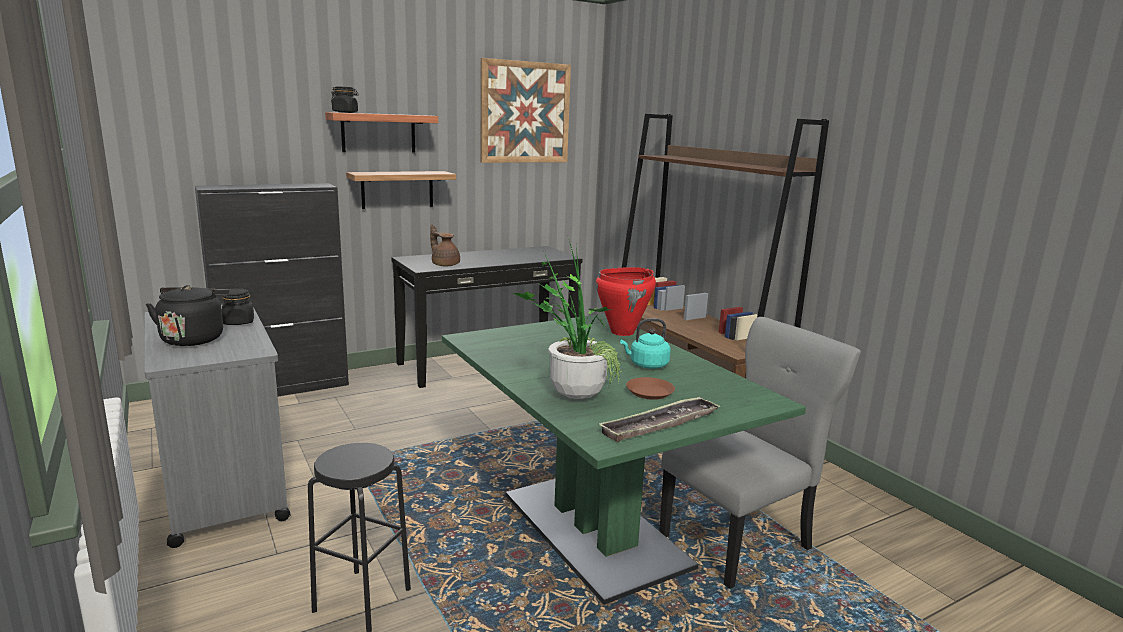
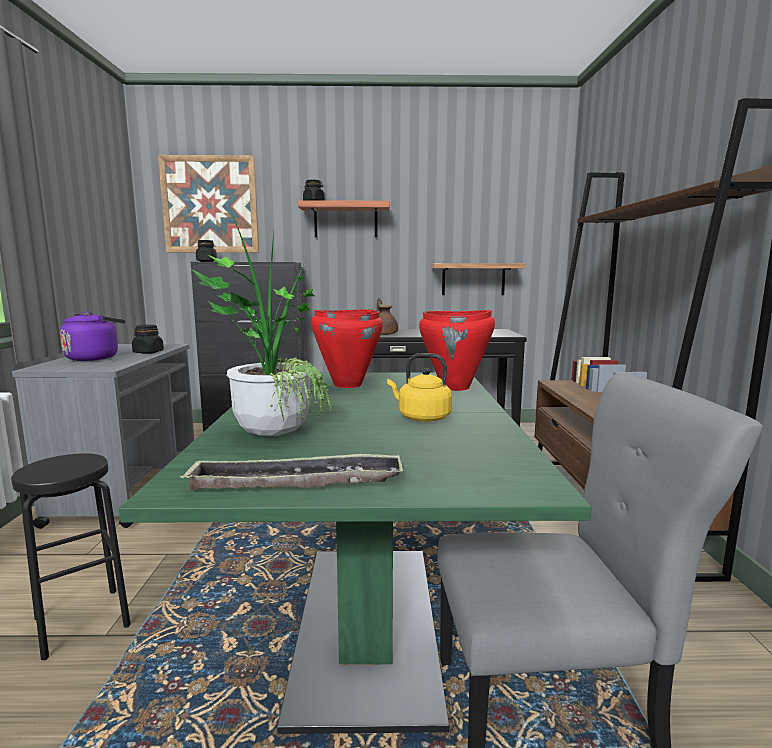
camera: 30 degrees right, 5 degrees down
(194, 338) = (95, 358): black kettle -> purple kettle
(214, 187) = (206, 261): none -> black jar
(397, 189) = (361, 270): shelf -> shelf (473, 279)
(525, 112) = (486, 199): picture -> picture (210, 205)
(539, 341) = (347, 385): none -> red cooking pot
(646, 365) = (421, 417): turquoise kettle -> yellow kettle
(649, 392) = (365, 444): brown plate -> none

